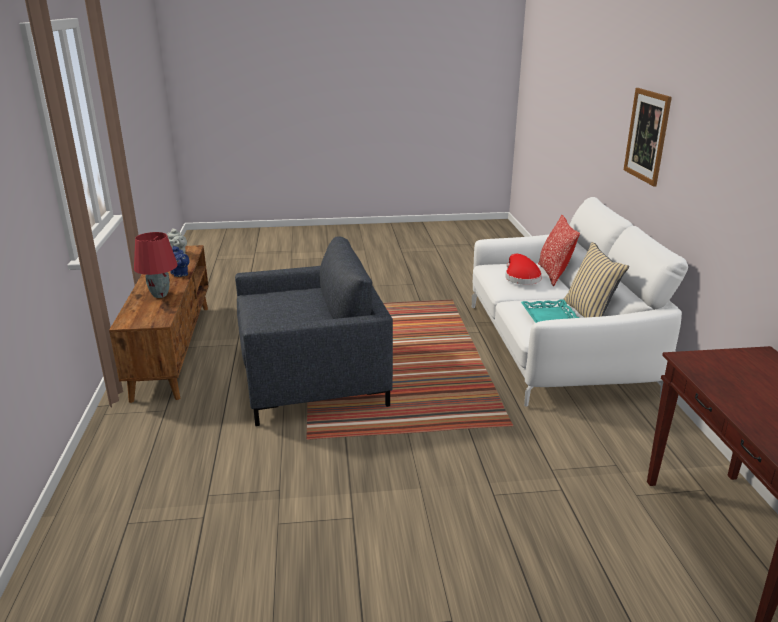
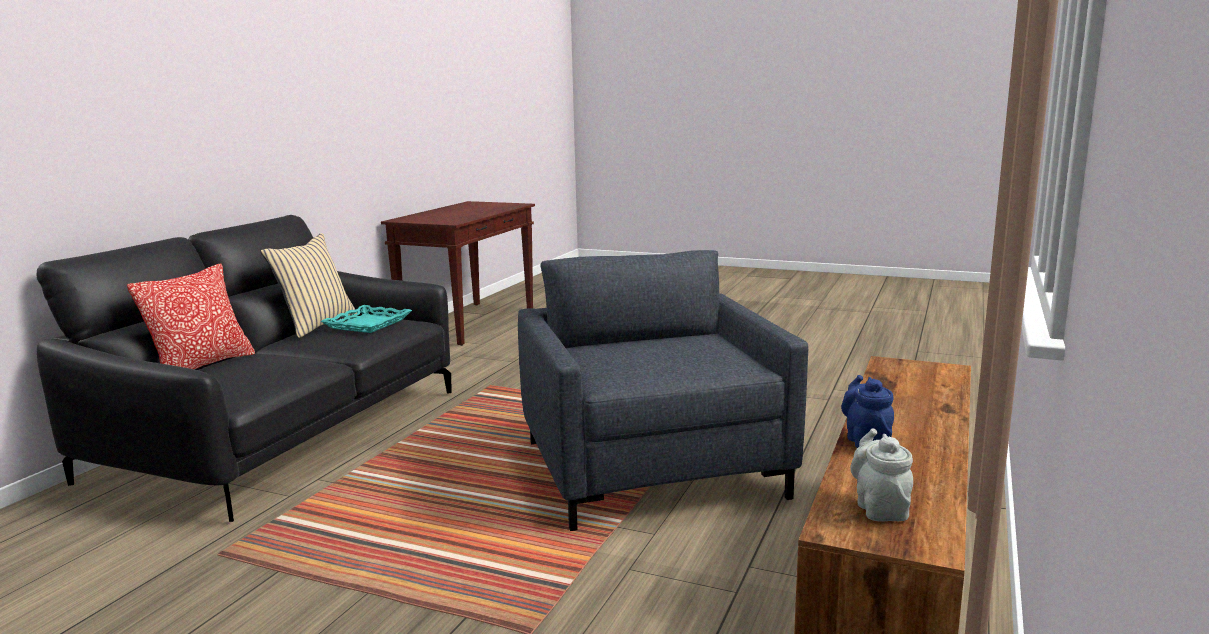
camera: 150 degrees left, 10 degrees down
(160, 295) = (900, 402): red table lamp -> none
(313, 380) = (653, 469): grey armchair -> grey armchair turned 60 degrees clockwise
(521, 277) = (263, 364): red hat -> none
(555, 348) = (283, 434): white sofa -> black sofa
(647, 136) = (131, 112): picture -> none

